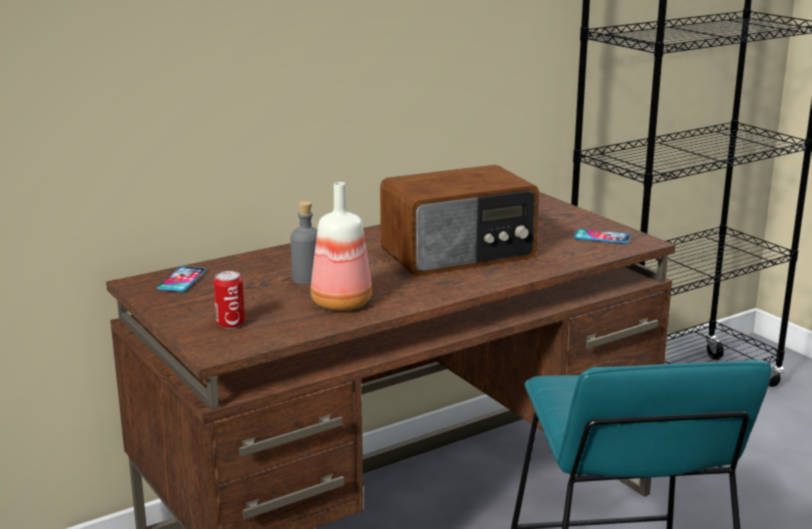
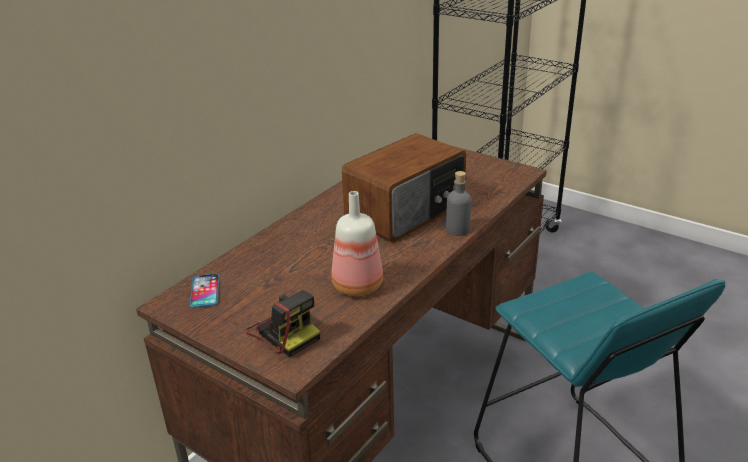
camera: 20 degrees left, 10 degrees up
(230, 324) = (284, 332): can -> camera
(307, 279) = (309, 265): grey bottle -> grey bottle (458, 230)
(602, 237) = (493, 173): phone -> none

